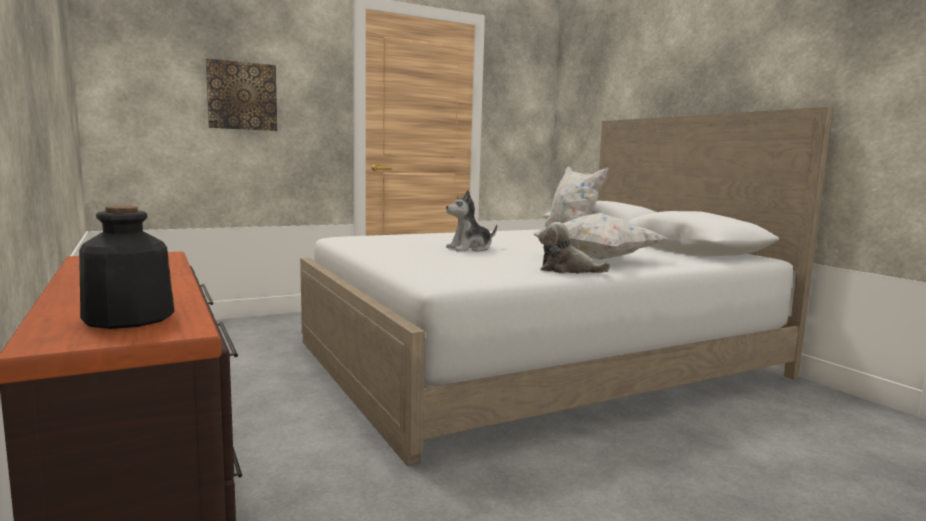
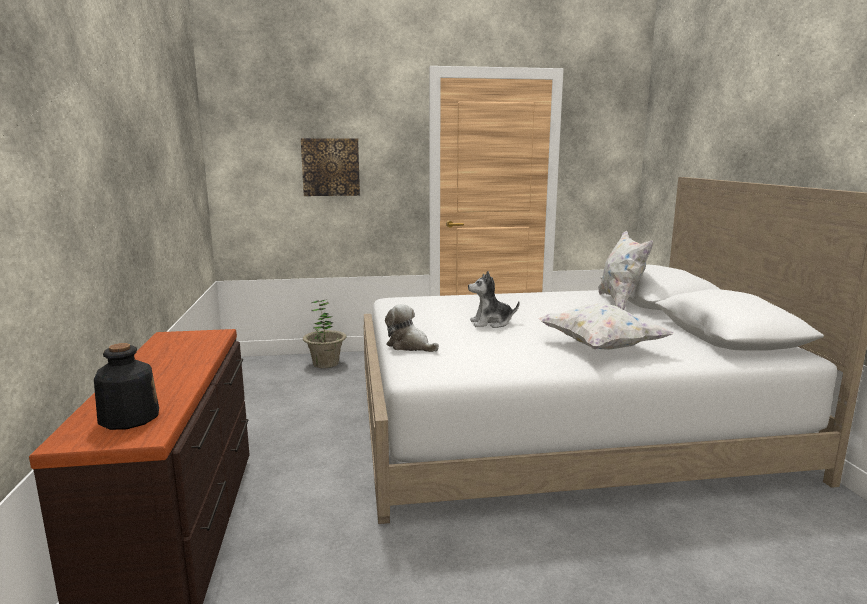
camera: 20 degrees right, 5 degrees up
(240, 328) = (325, 363): none -> potted plant
(567, 270) = (549, 364): plush toy -> plush toy (410, 346)

